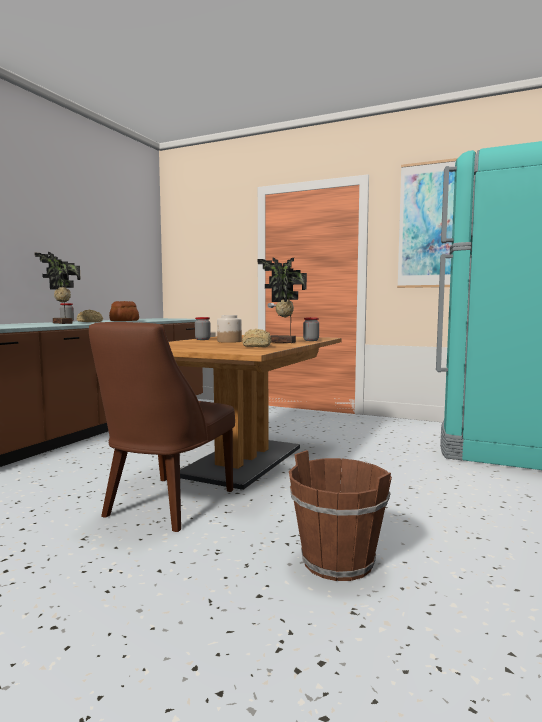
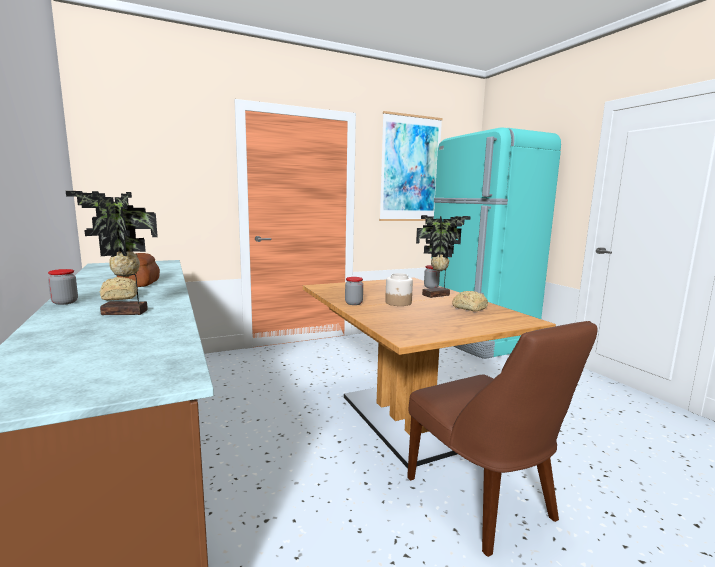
camera: 50 degrees left, 5 degrees up
(337, 562) = (644, 470): brown bucket -> none

